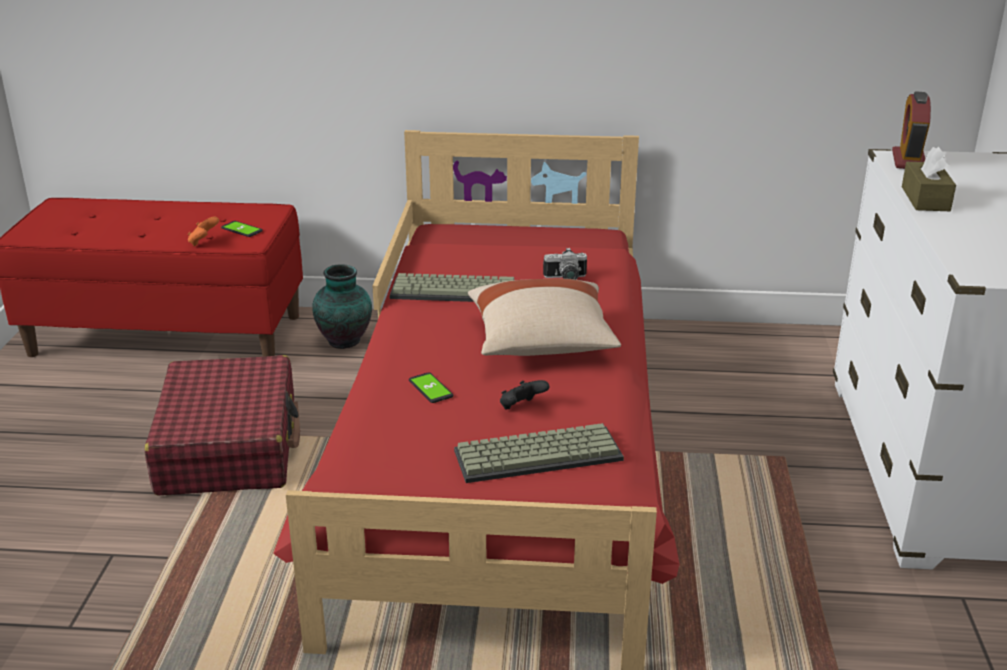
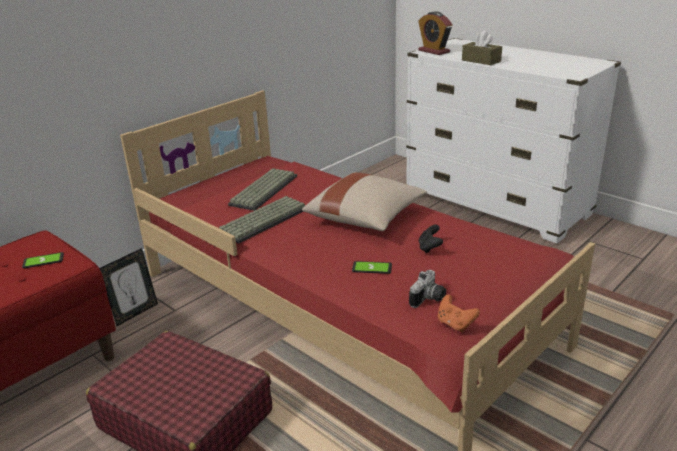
camera: 50 degrees left, 0 degrees up
(203, 242) = (30, 283): orange game controller -> orange game controller (455, 324)
(345, 340) = (135, 313): vase -> picture frame
(539, 454) = (484, 260): keyboard -> keyboard (263, 189)
(565, 279) = (304, 186): camera -> camera (429, 299)

